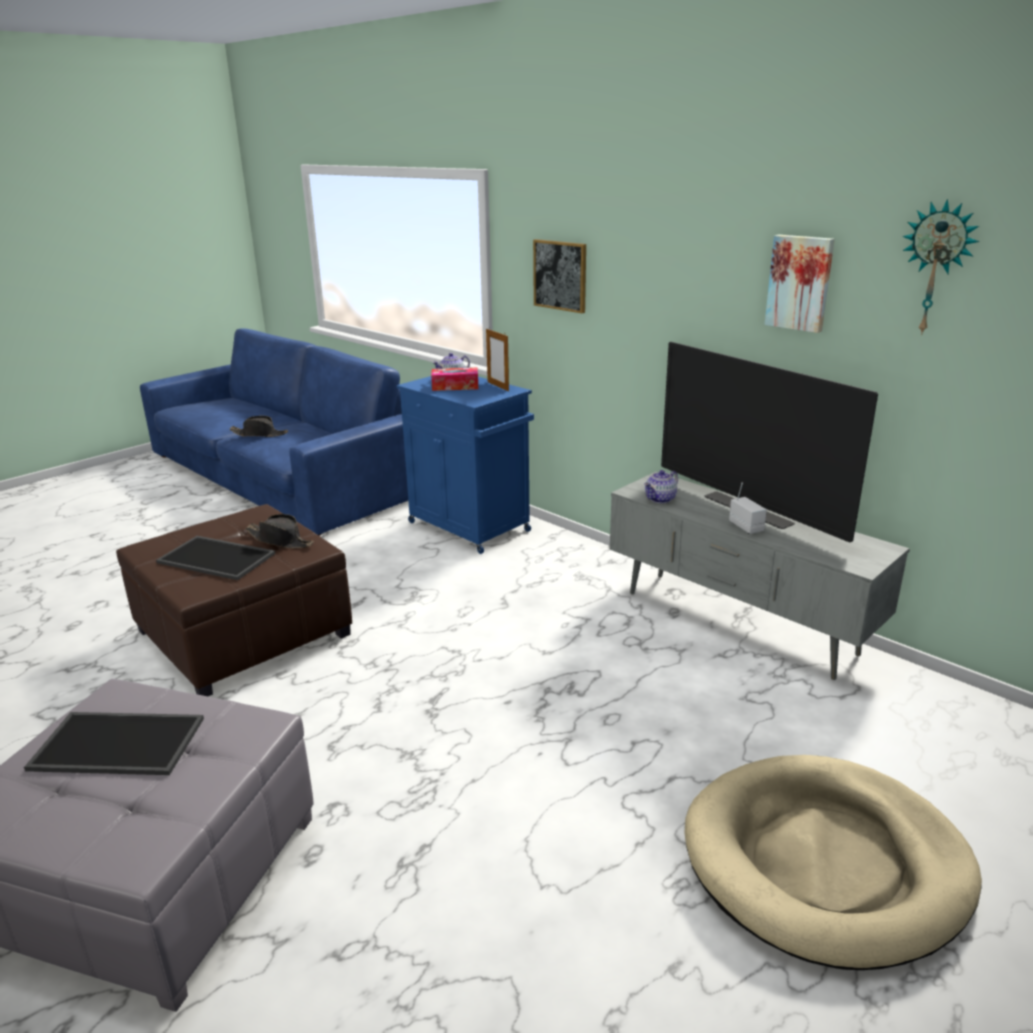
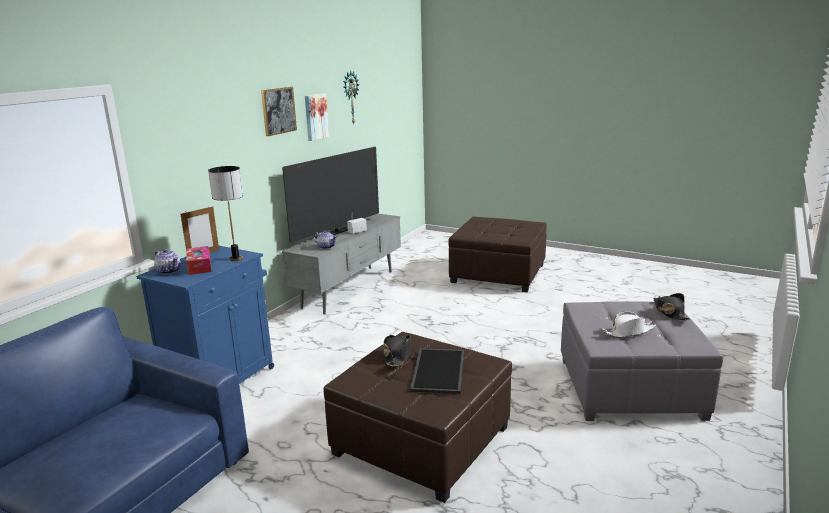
camera: 105 degrees left, 5 degrees down
(115, 745) = (628, 331): tray -> white hat
(259, 434) = (83, 467): black hat -> black hat (669, 312)
(465, 397) = (235, 259): none -> table lamp
(560, 275) = (195, 155): picture -> picture (278, 111)
(825, 862) = (497, 273): beige dog bed -> brown ottoman

